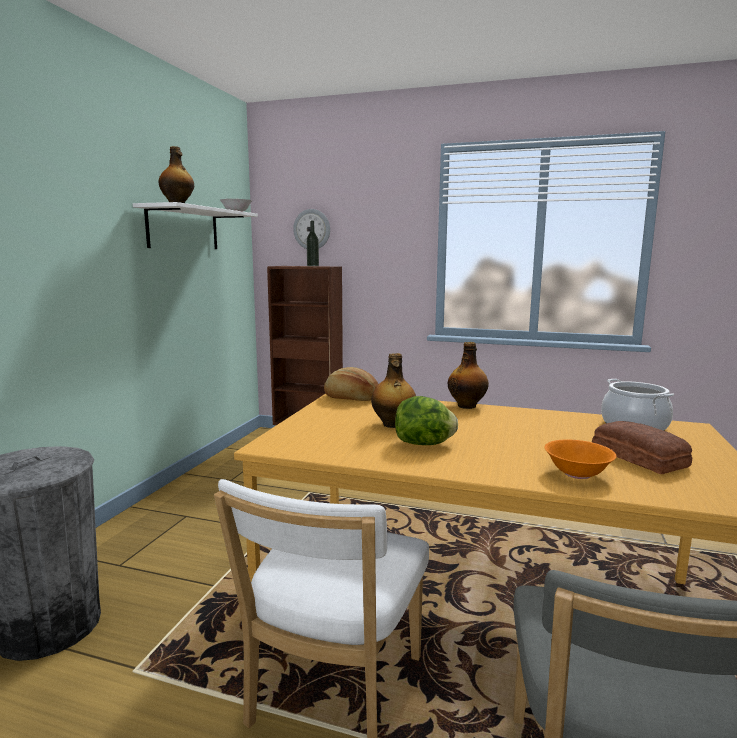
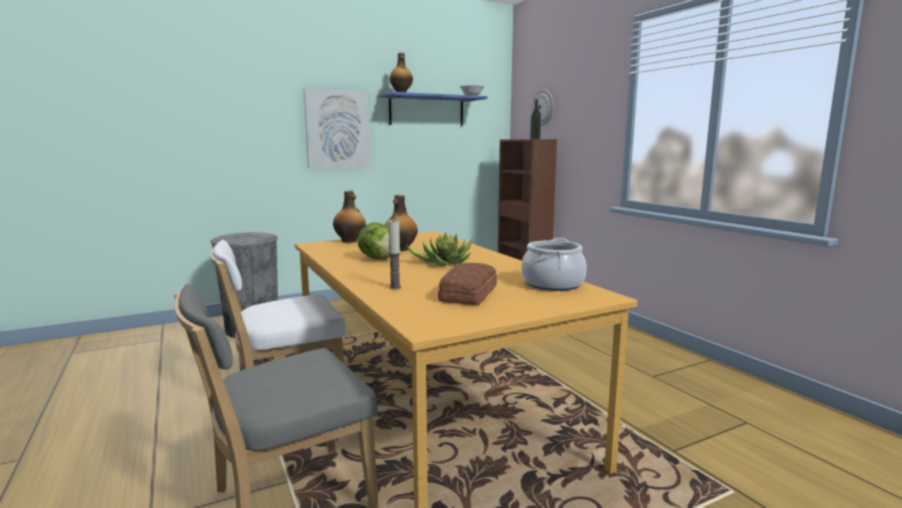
camera: 45 degrees right, 0 degrees up
(87, 256) = (337, 129): none -> picture
(183, 229) = (426, 111): white shelf -> blue shelf
(351, 398) = (432, 236): bread -> none
(467, 406) = (484, 251): bottle -> bottle (350, 241)
(489, 429) = (442, 262): none -> potted plant
(577, 474) = (395, 287): orange bowl -> candle

